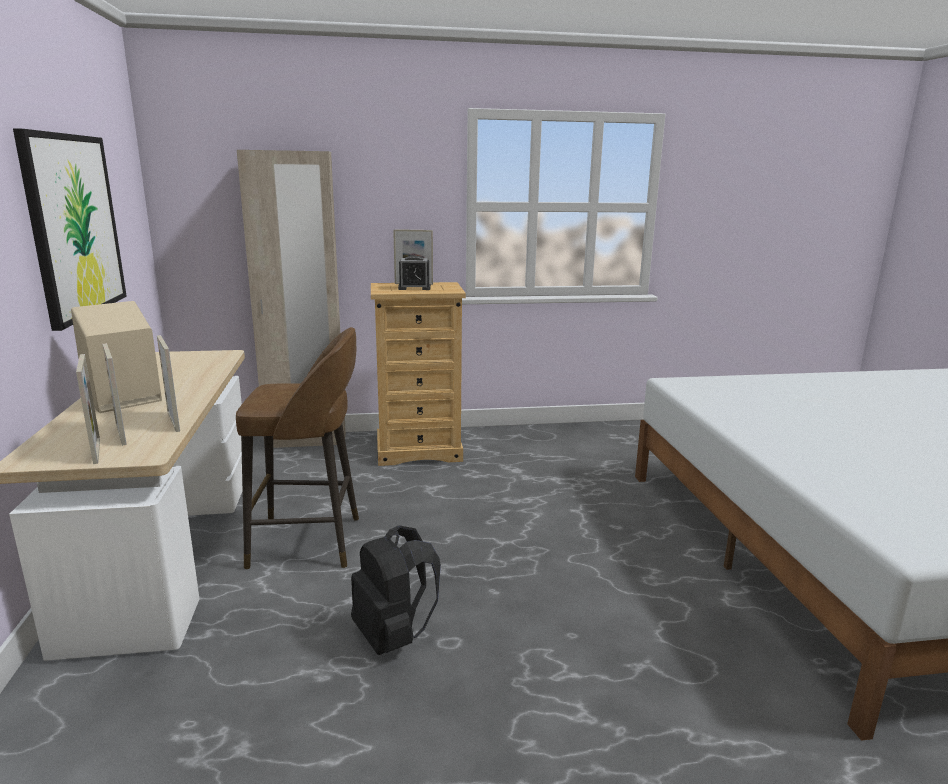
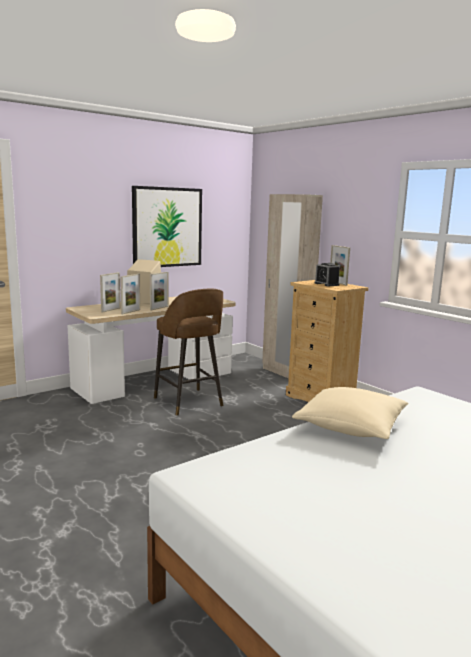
camera: 60 degrees right, 5 degrees down
(96, 451) = (93, 311): picture frame -> picture frame (159, 308)
(393, 636) = (133, 439): black backpack -> none
(764, 433) = (350, 427): none -> beige pillow

